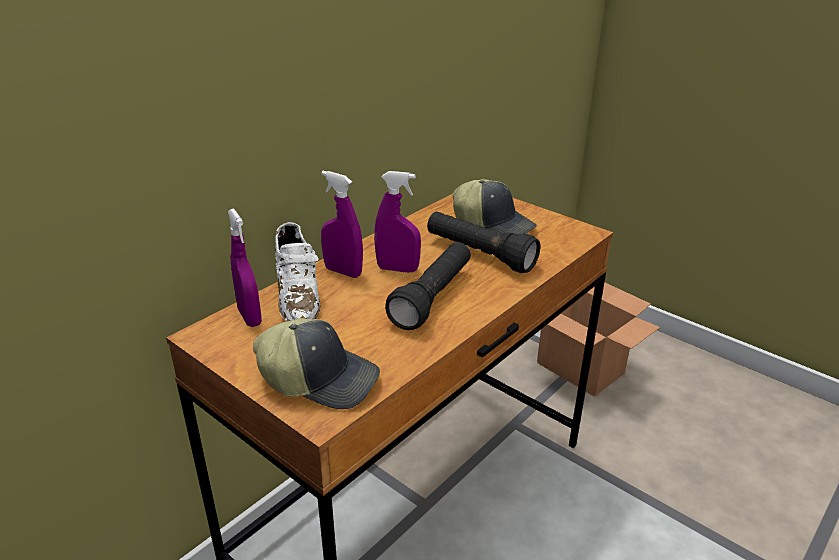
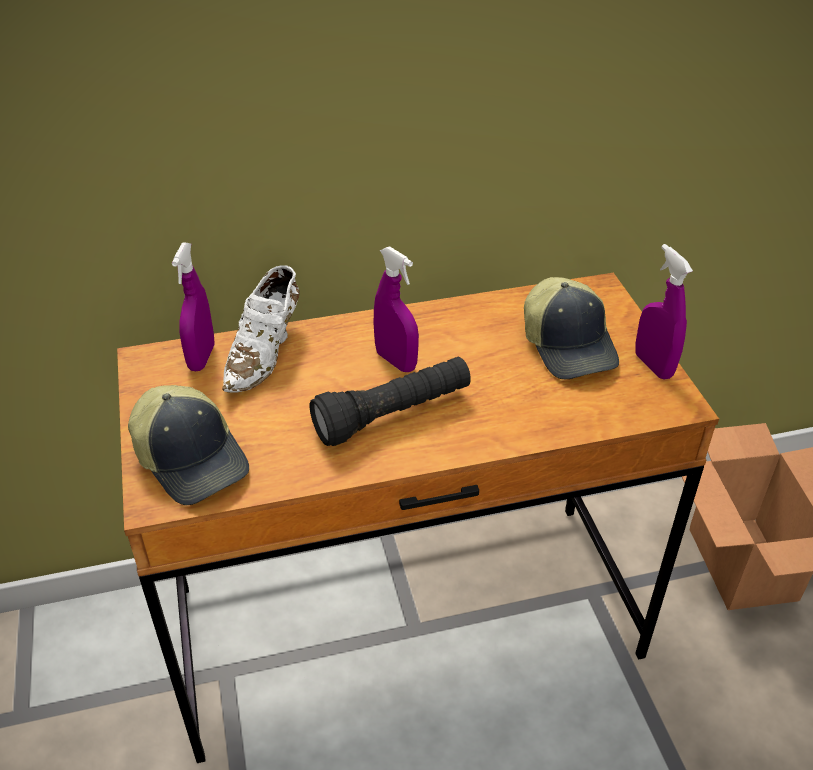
camera: 35 degrees right, 10 degrees up
(343, 272) = (338, 341): purple spray bottle -> purple spray bottle (653, 365)
(479, 254) = (506, 380): black flashlight -> none

